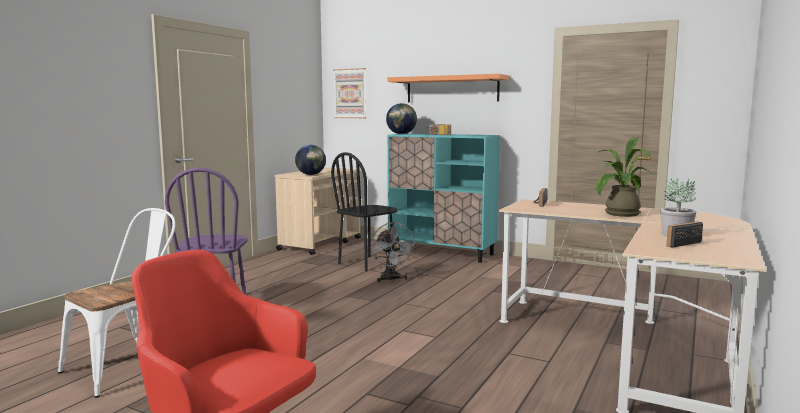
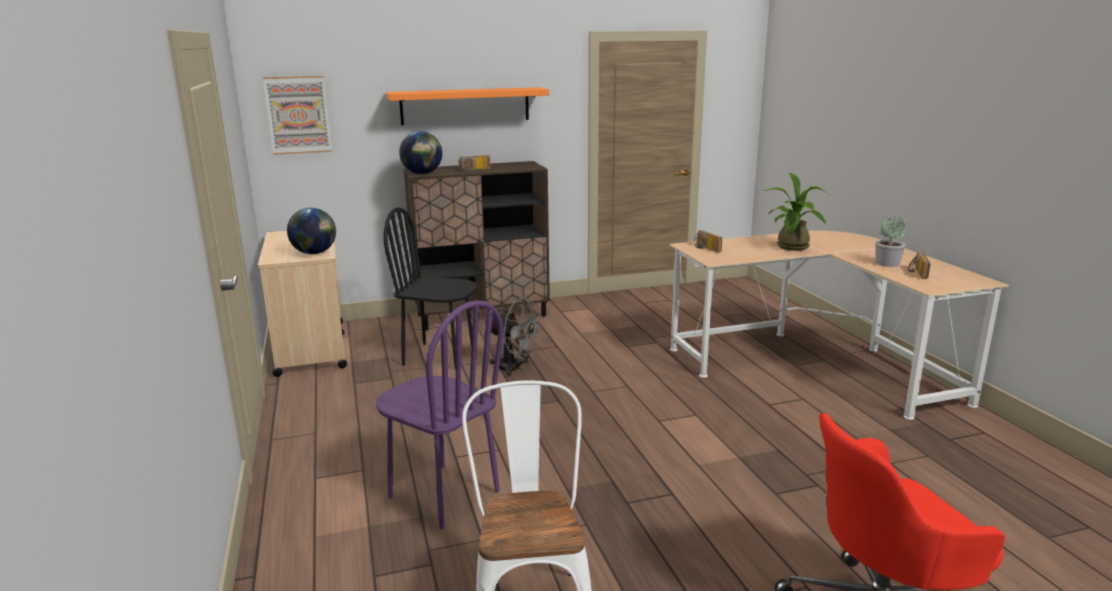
camera: 45 degrees left, 10 degrees up
(367, 263) = (439, 356): black chair -> black chair turned 105 degrees clockwise
(442, 253) = (482, 315): turquoise cabinet -> brown cabinet

